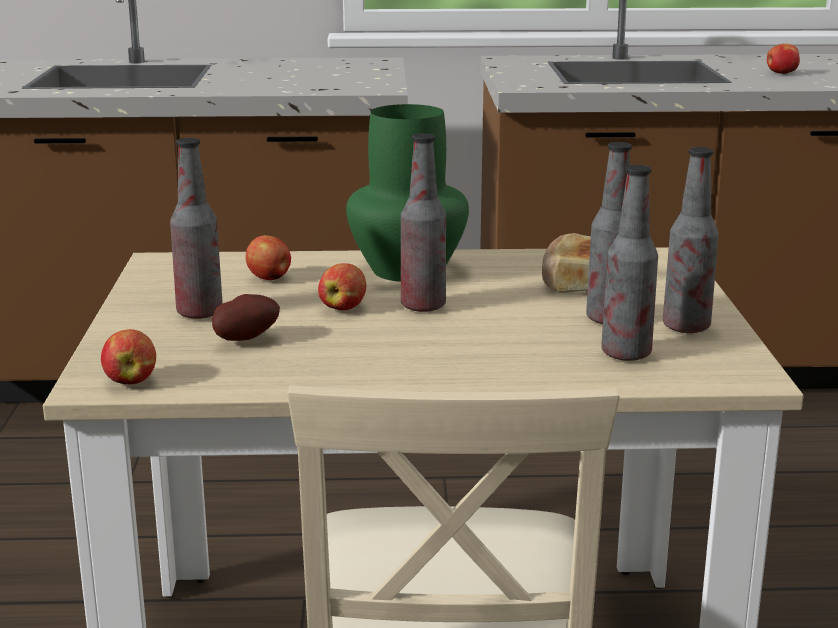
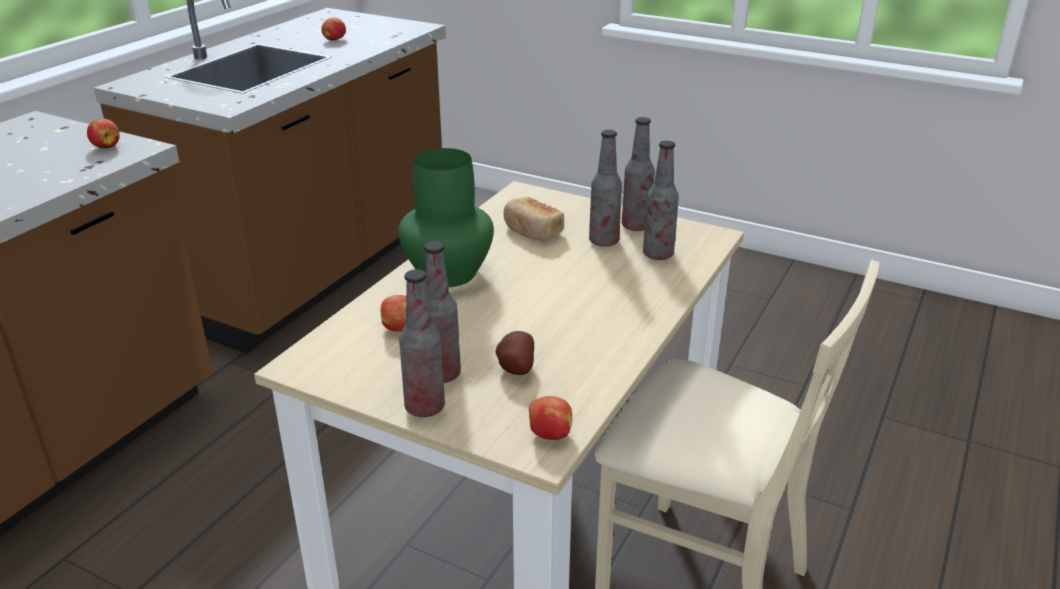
camera: 60 degrees left, 10 degrees up
(343, 308) = (494, 316): apple -> apple (106, 147)
(423, 306) = (522, 288): bottle -> bottle (425, 407)

